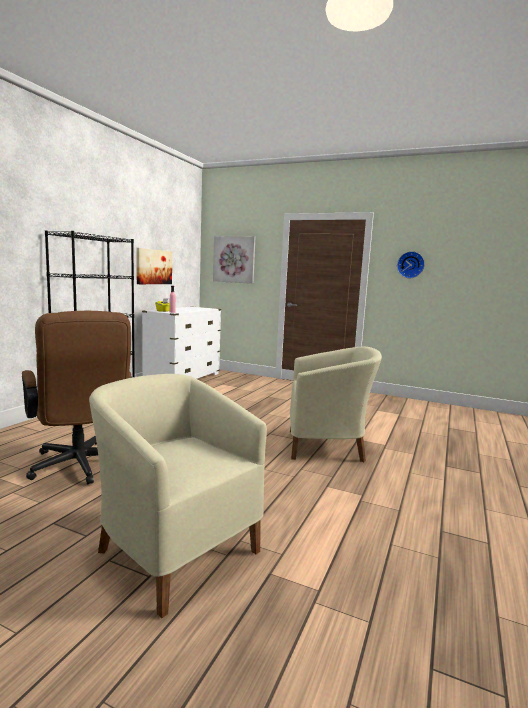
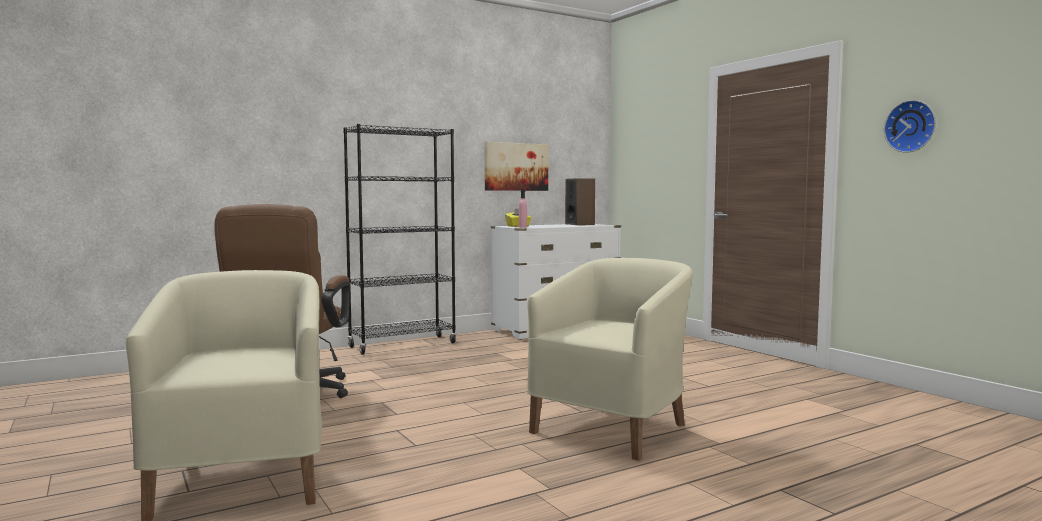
camera: 35 degrees right, 5 degrees down
(192, 308) = (580, 224): none -> speaker
(234, 259) = (648, 149): picture -> none
(327, 446) = (613, 428): beige armchair -> beige armchair turned 90 degrees counterclockwise

